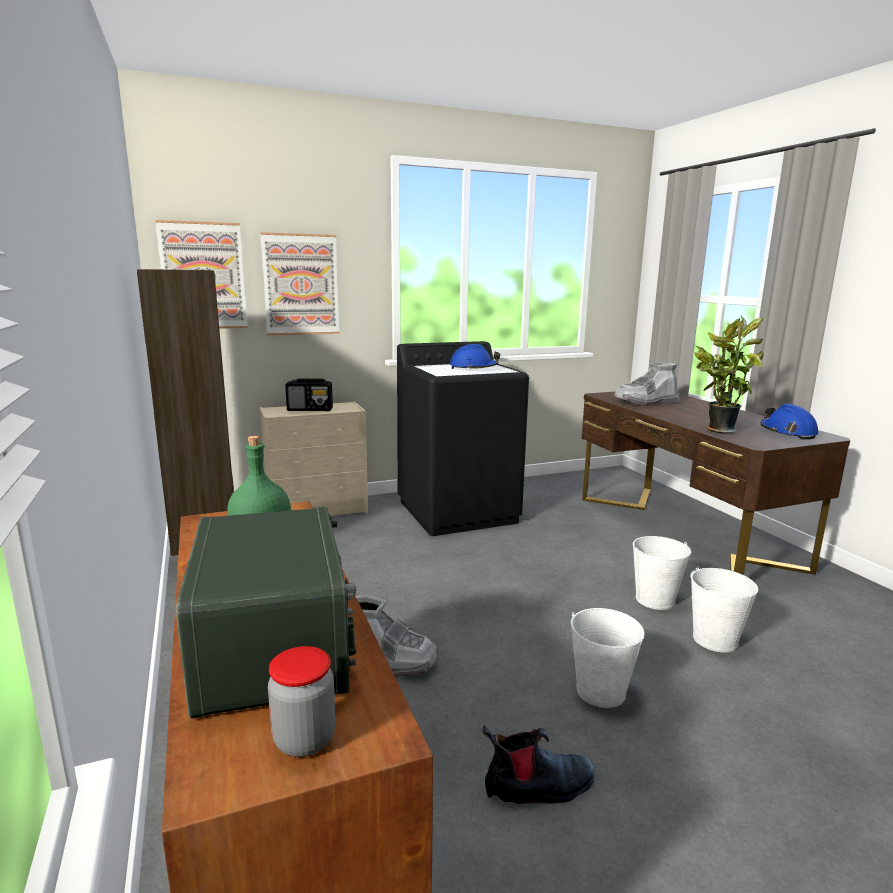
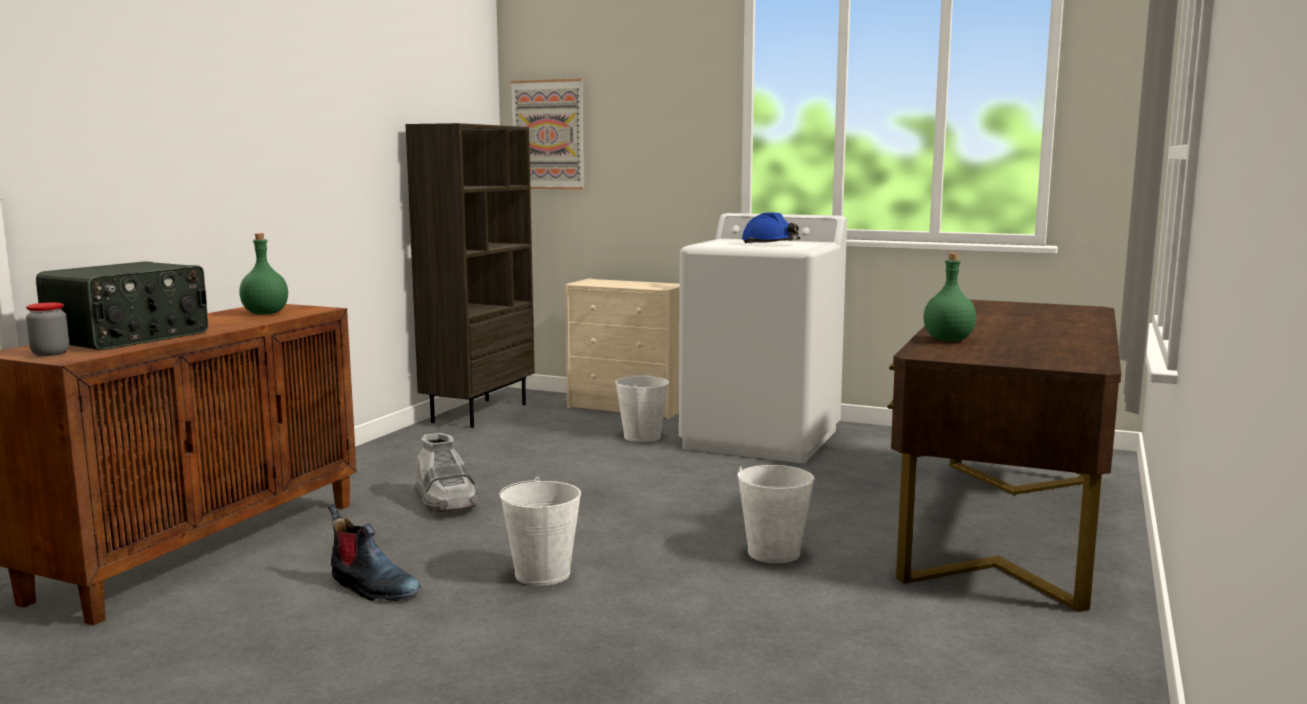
camera: 45 degrees right, 5 degrees down
(301, 285) = (639, 142): picture -> none
(310, 409) = (623, 284): radio -> none
(458, 511) = (762, 439): black washing machine -> white washing machine
(645, 403) = (996, 313): grey boot -> none
(715, 639) = (746, 595): white bucket -> white bucket (642, 437)
(718, 430) = (949, 340): potted plant -> green bottle
(787, 432) = (1043, 355): blue hard hat -> none

